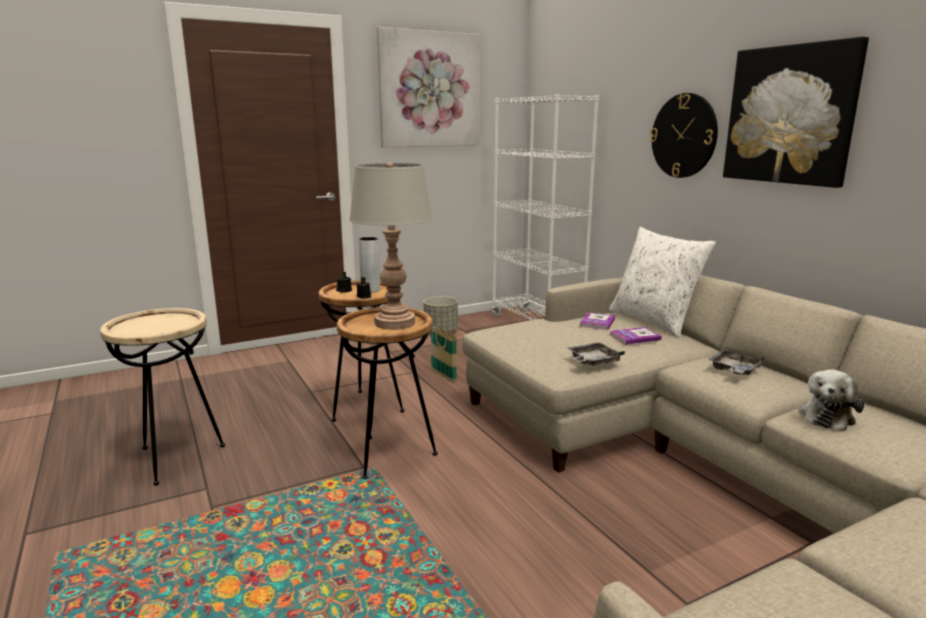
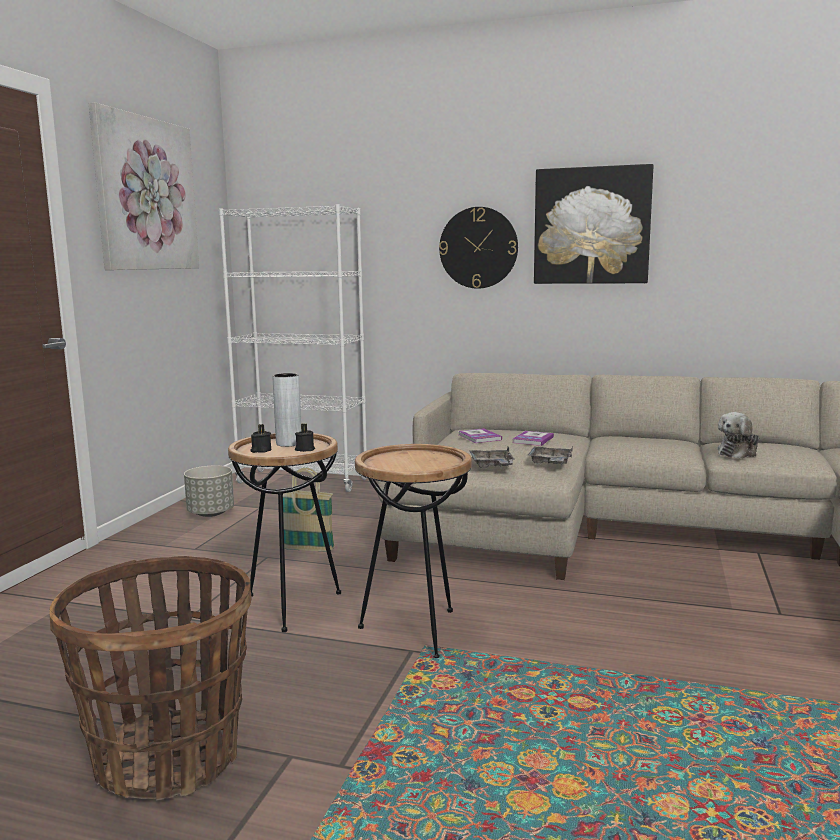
camera: 45 degrees left, 5 degrees down
(175, 458) = (169, 757): beige side table -> basket
(394, 323) = (421, 459): grey table lamp -> none
(654, 321) = (508, 428): white pillow -> none
(734, 370) = (638, 443): grey tray -> grey tray (492, 466)
(827, 416) = (738, 452): plush toy -> plush toy turned 60 degrees clockwise

